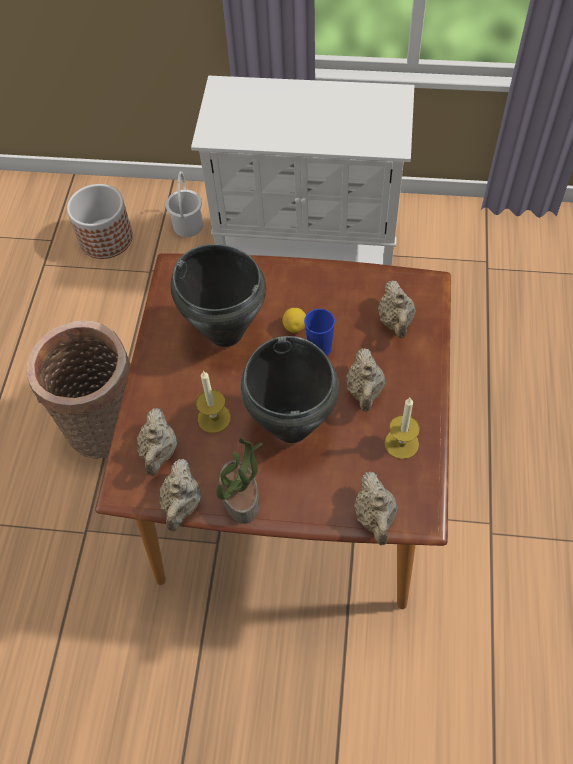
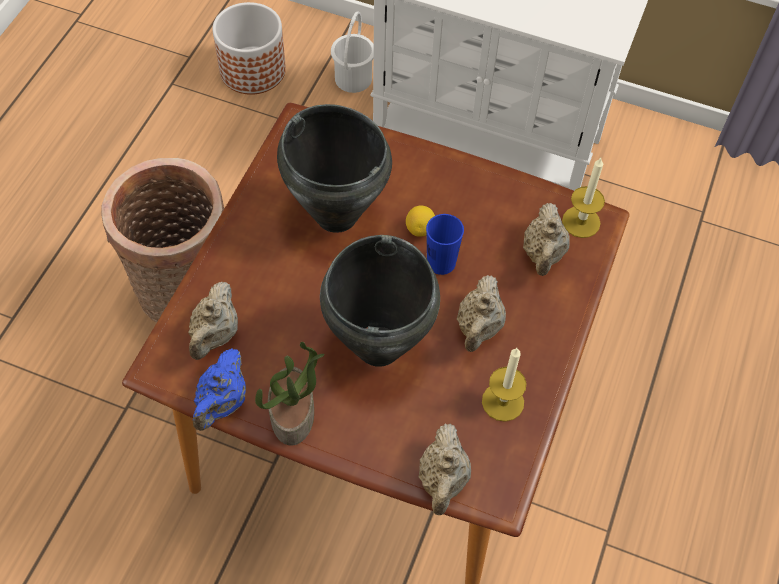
camera: 10 degrees right, 0 degrees up
(182, 504) = (222, 403): beige teapot -> blue teapot
(214, 418) = (291, 312): candle -> candle (581, 222)

